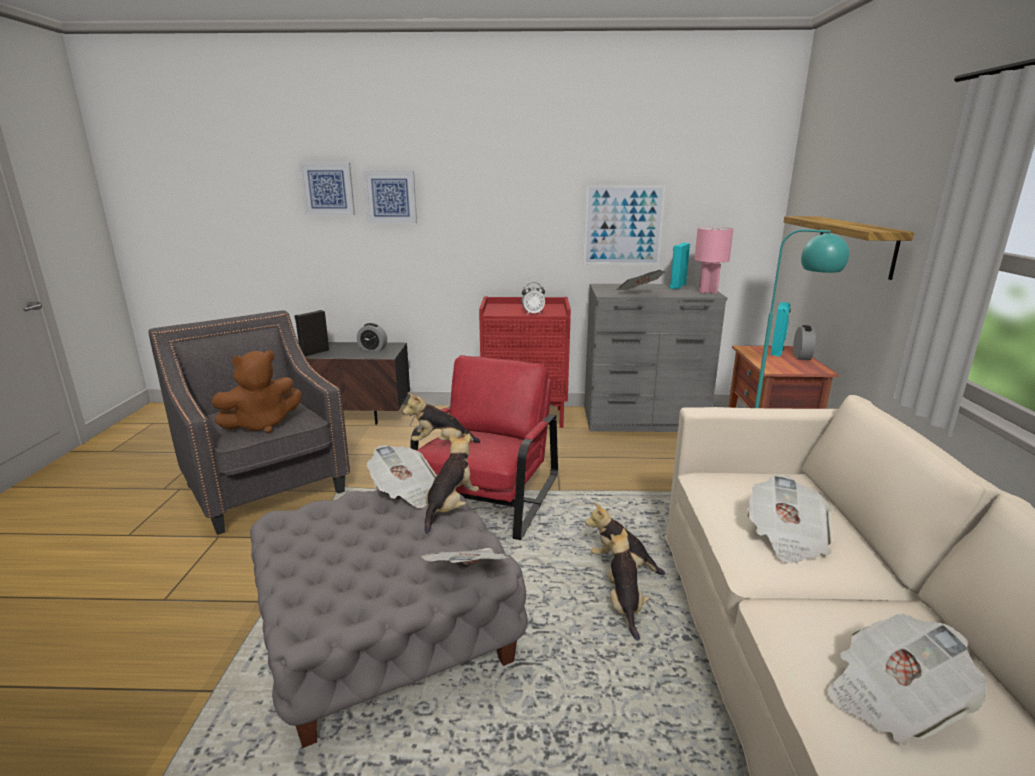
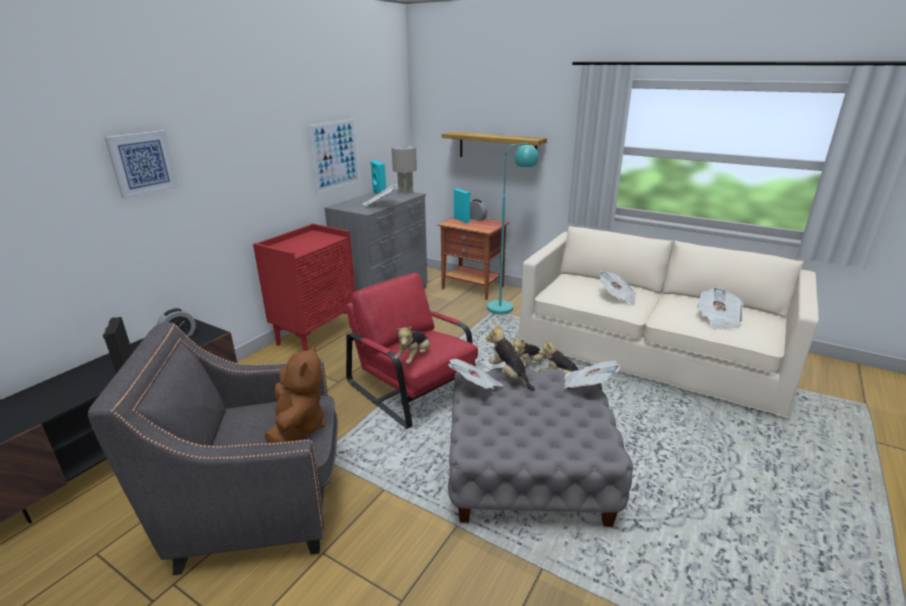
camera: 60 degrees left, 5 degrees up
(327, 189) = (58, 166): picture -> none
(533, 313) = (321, 243): alarm clock -> none
(708, 291) = (405, 192): pink table lamp -> grey table lamp

